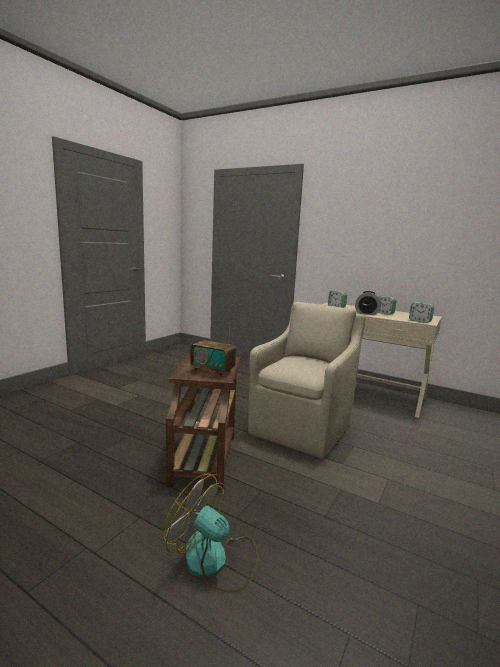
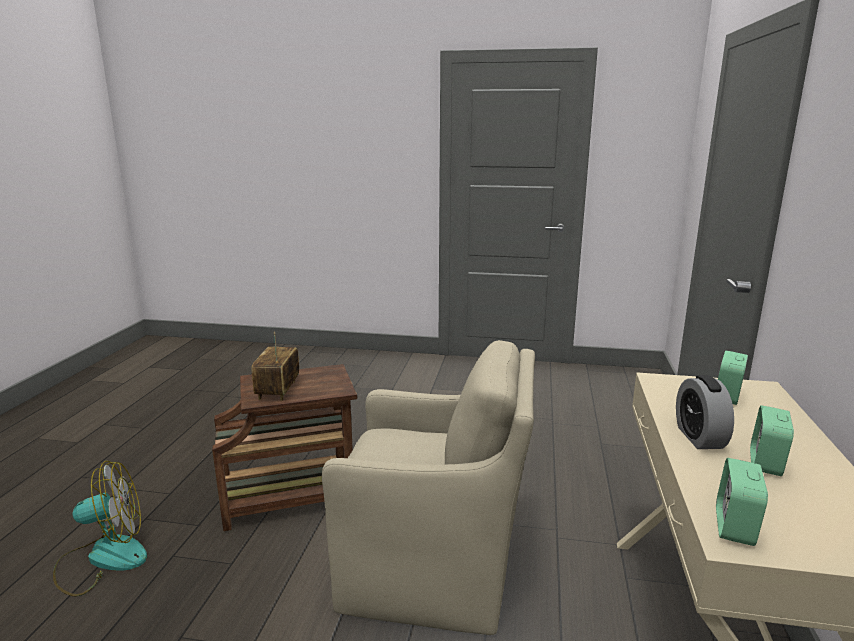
camera: 70 degrees right, 5 degrees up
(215, 561) = (103, 558): fan -> fan turned 60 degrees clockwise

